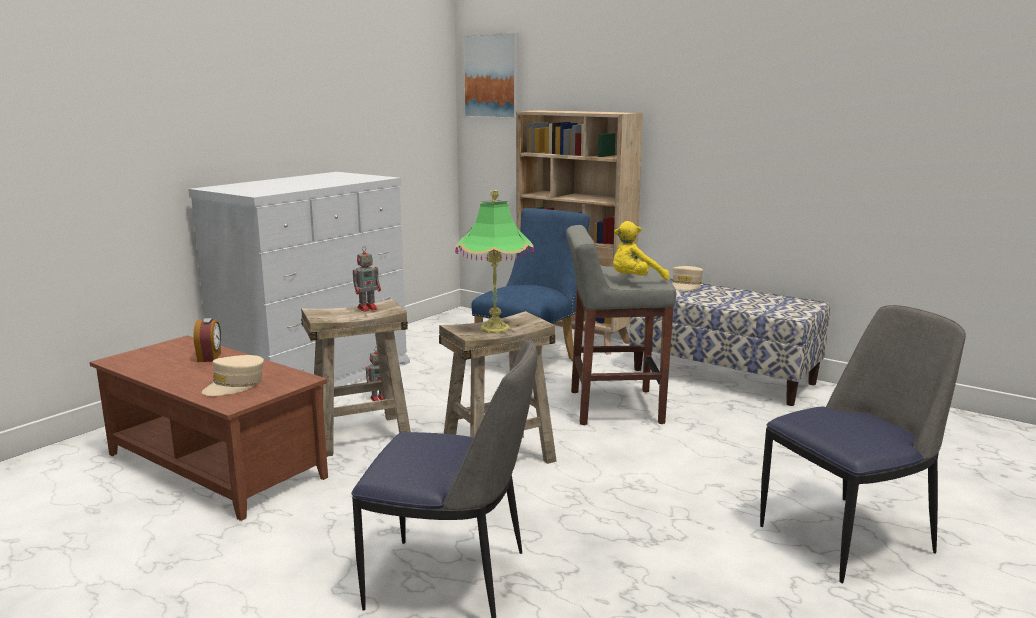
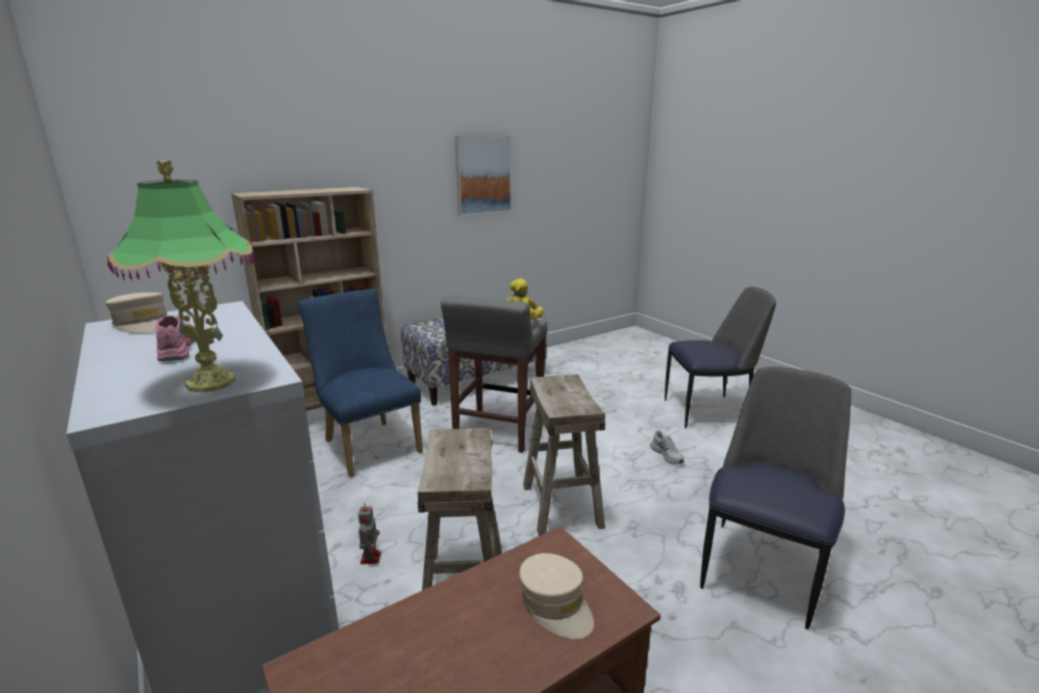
camera: 70 degrees left, 5 degrees up
(210, 357) = (417, 631): alarm clock -> none
(298, 182) = (175, 349): none -> pink shoe
(368, 308) = (450, 448): toy robot -> none
(492, 76) = (132, 155): picture -> picture (483, 175)
(495, 329) = (569, 397): table lamp -> table lamp (212, 382)
(664, 509) = (667, 455): none -> white shoe
(686, 285) = (430, 325): beige cap -> beige cap (143, 323)
(849, 537) = (709, 412): chair -> chair turned 90 degrees clockwise

